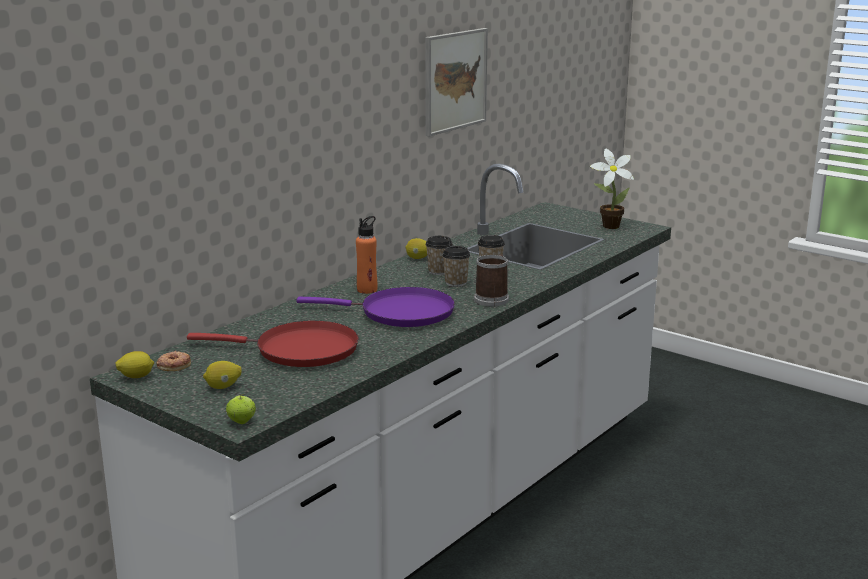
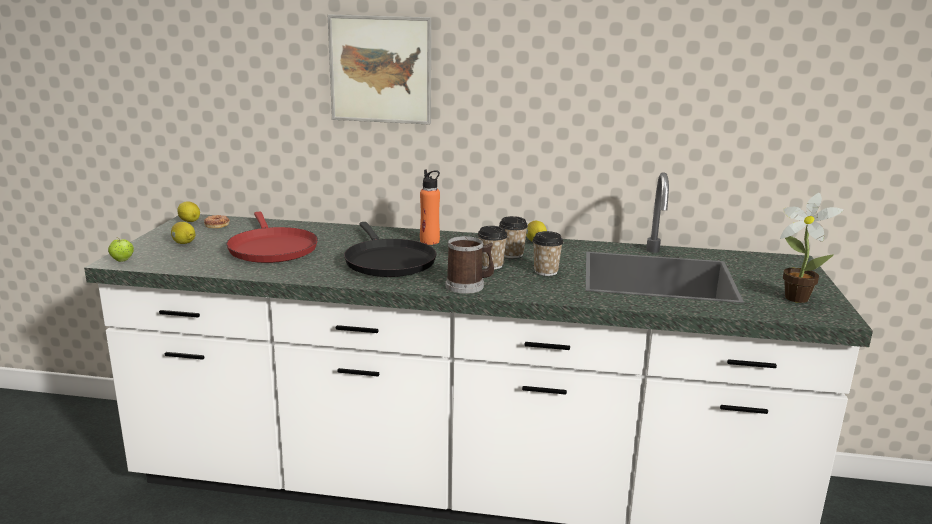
camera: 60 degrees right, 0 degrees up
(400, 313) = (387, 261): purple frying pan -> black frying pan
(455, 80) = (650, 69): picture -> picture (380, 69)

